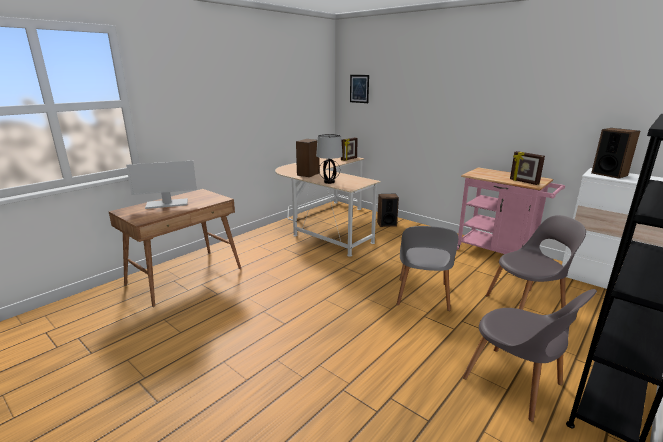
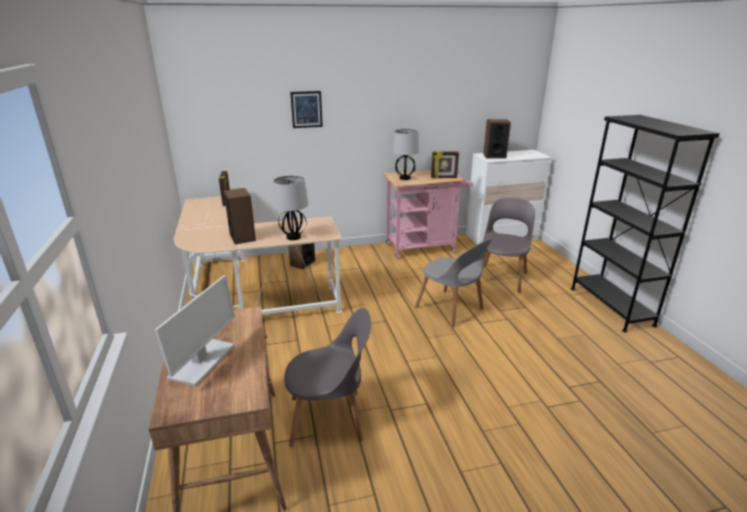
camera: 55 degrees left, 5 degrees up
(359, 88) = (211, 105): picture -> picture (306, 109)
(485, 173) = (404, 178): none -> table lamp
(516, 384) = (581, 328): grey chair -> grey chair (330, 418)

